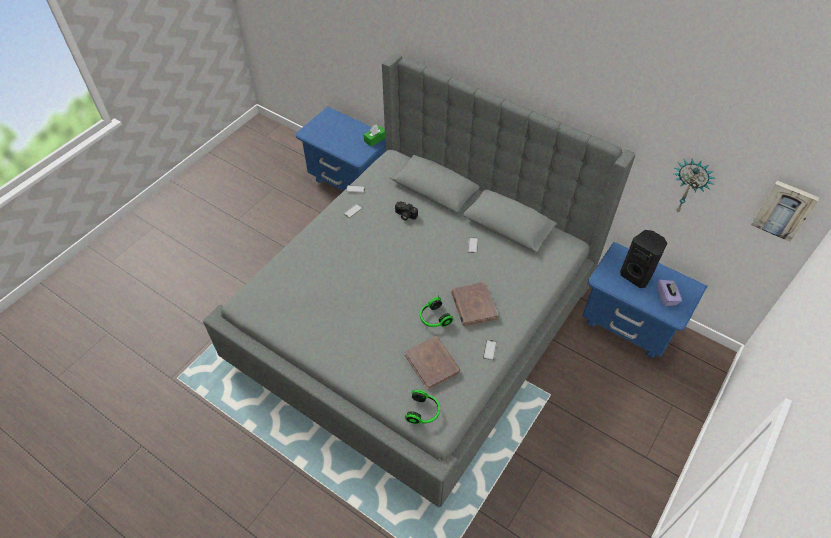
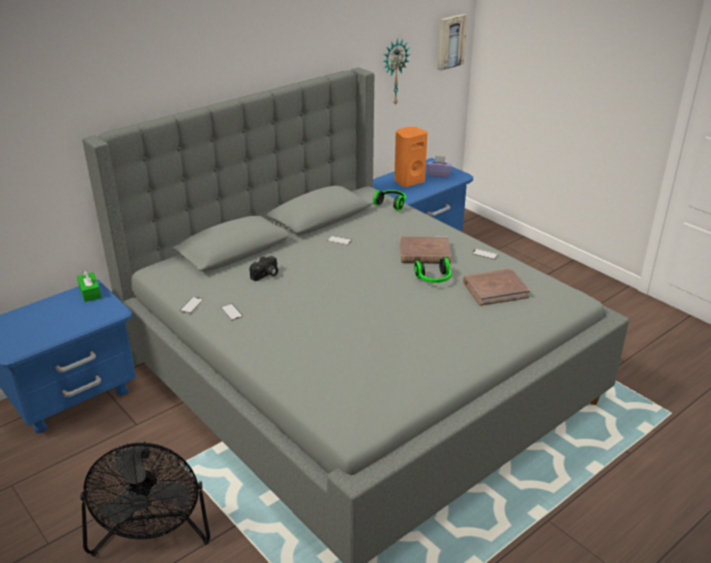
camera: 75 degrees left, 20 degrees down
(252, 256) = (148, 531): none -> black fan
(423, 412) = (556, 304): headphones -> headphones (391, 204)
(636, 275) = (408, 181): black speaker -> orange speaker

